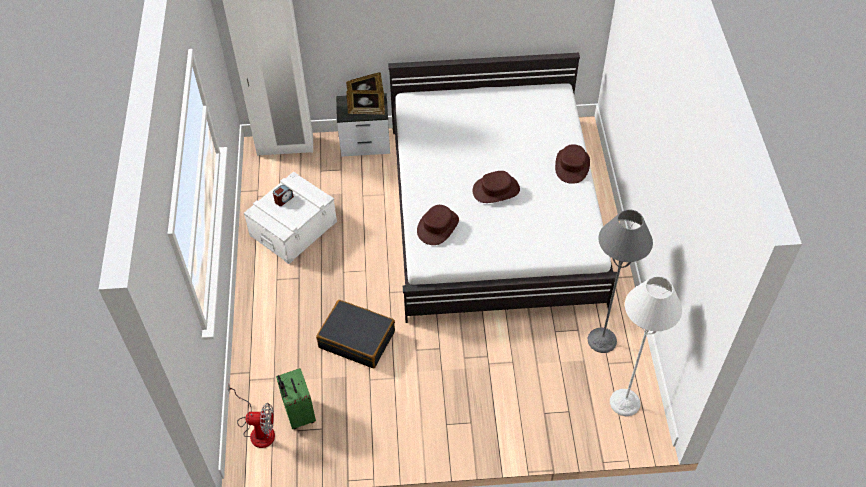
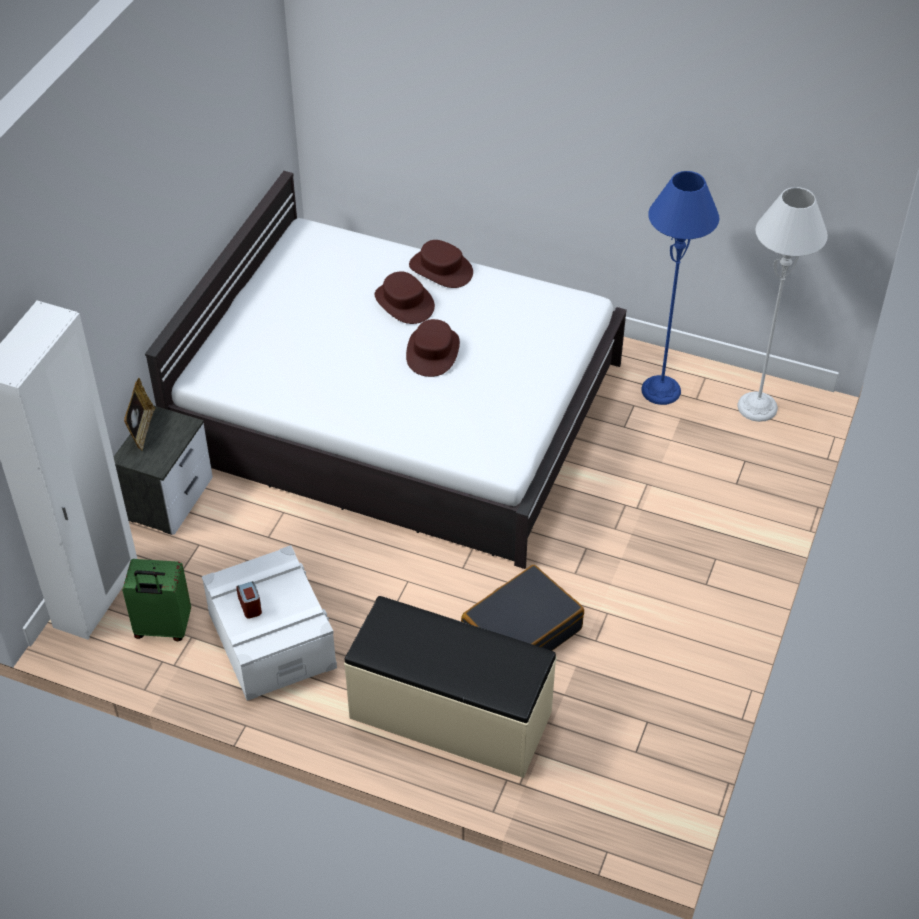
camera: 65 degrees left, 5 degrees down
(257, 429) = (611, 800): fan -> none
(280, 328) = (450, 716): none -> beige bench
(298, 414) = (609, 741): green suitcase -> green suitcase (162, 628)
(366, 111) = (171, 438): picture frame -> none
(437, 226) = (457, 429): brown hat -> brown hat (404, 302)
(602, 340) = (660, 390): grey floor lamp -> blue floor lamp

